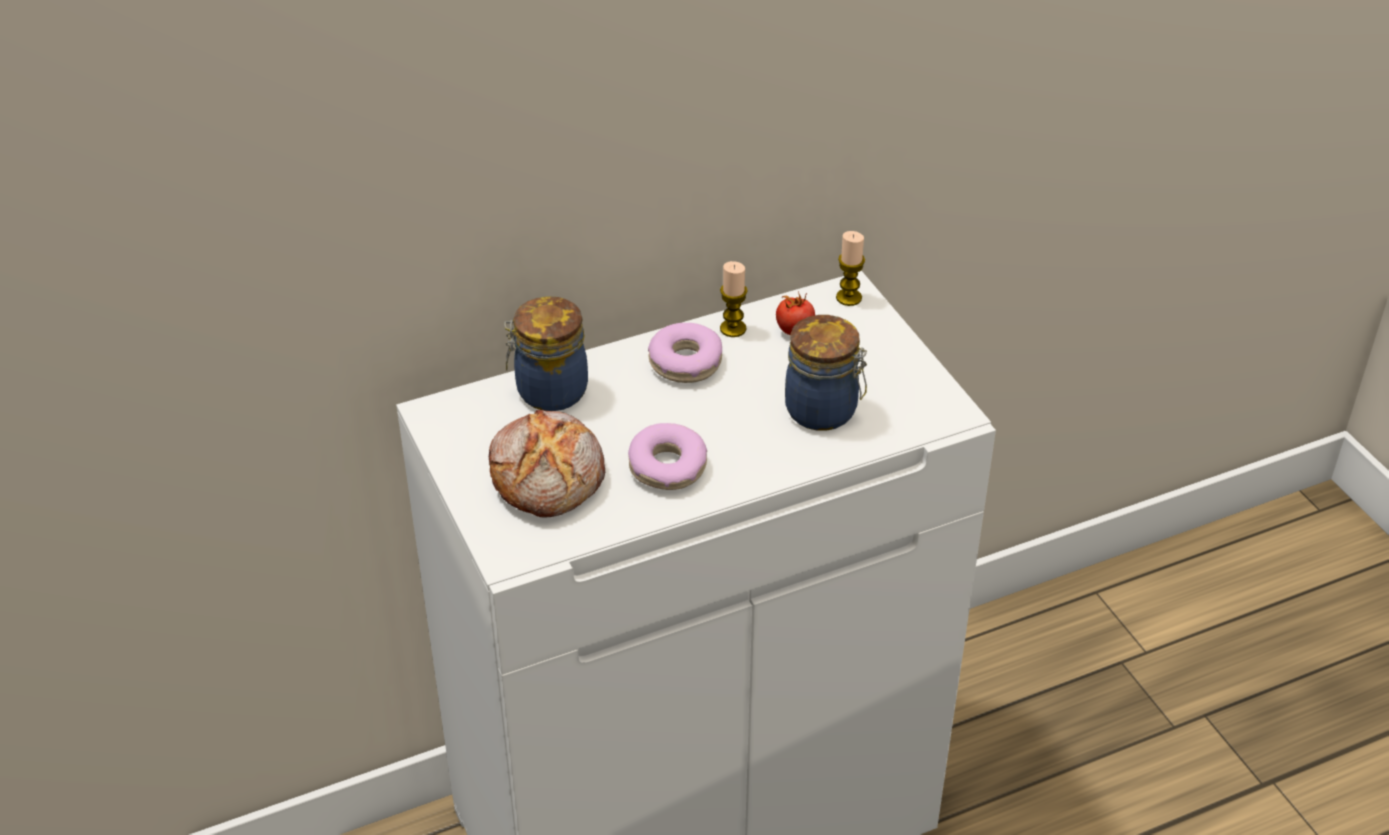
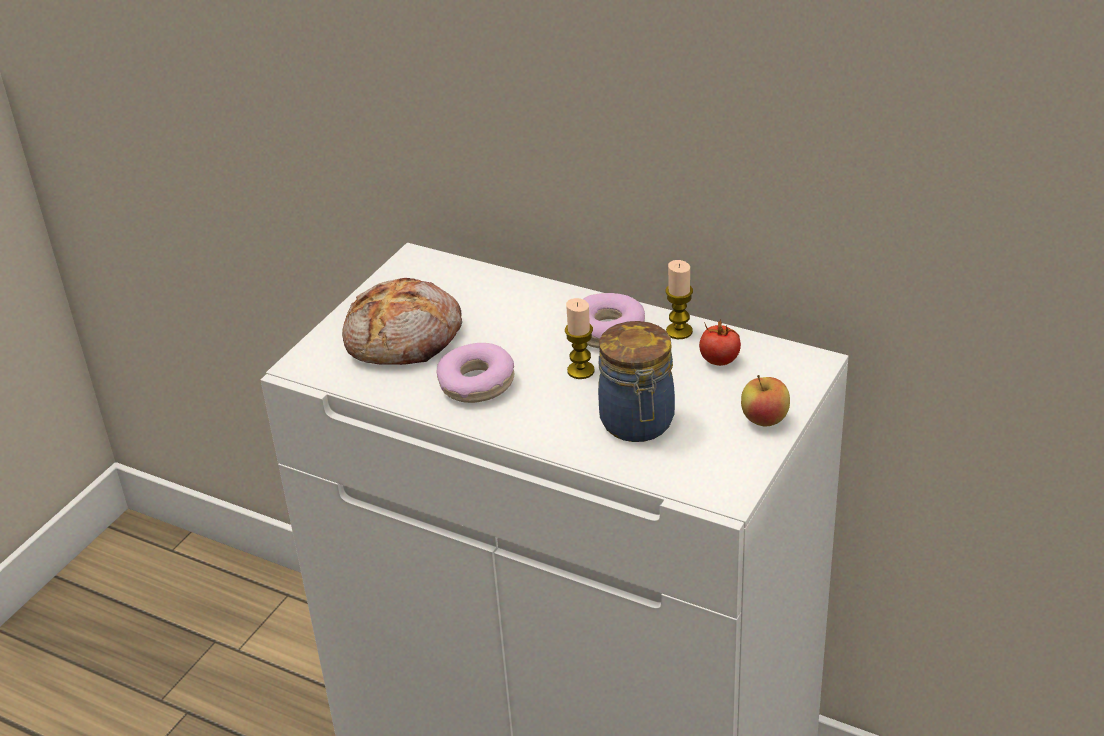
camera: 55 degrees right, 5 degrees down
(548, 391) = (496, 291): jar -> none
(849, 298) = (801, 366): candle -> candle (580, 371)
(891, 349) = (764, 420): none -> apple

